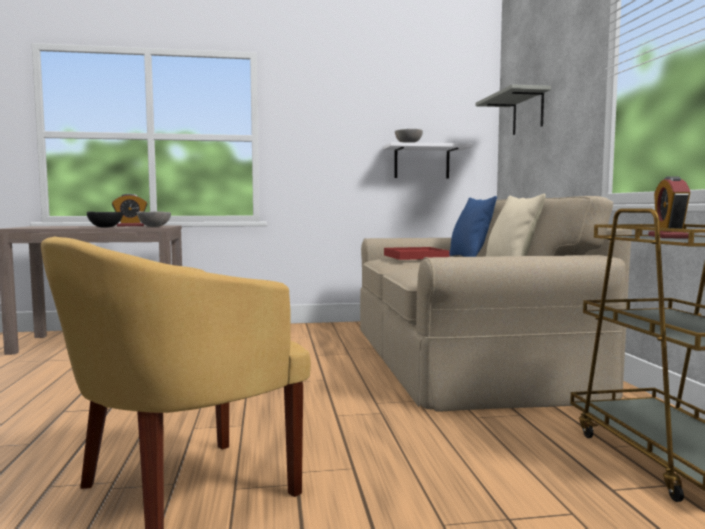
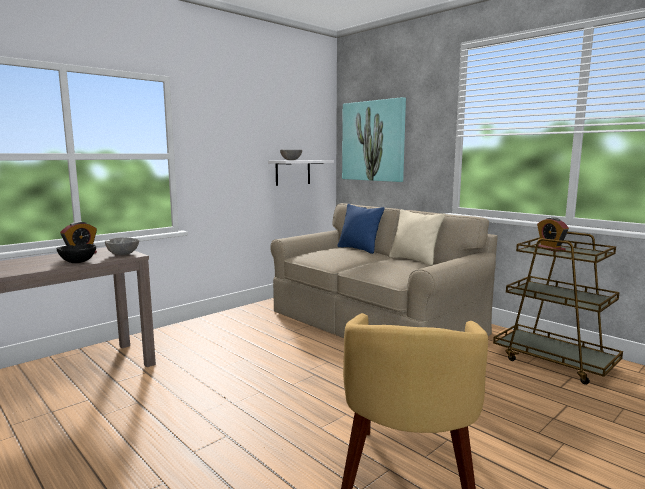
camera: 35 degrees left, 5 degrees up
(415, 257) = (333, 254): red tray -> none
(528, 113) = (373, 141): grey shelf -> picture

